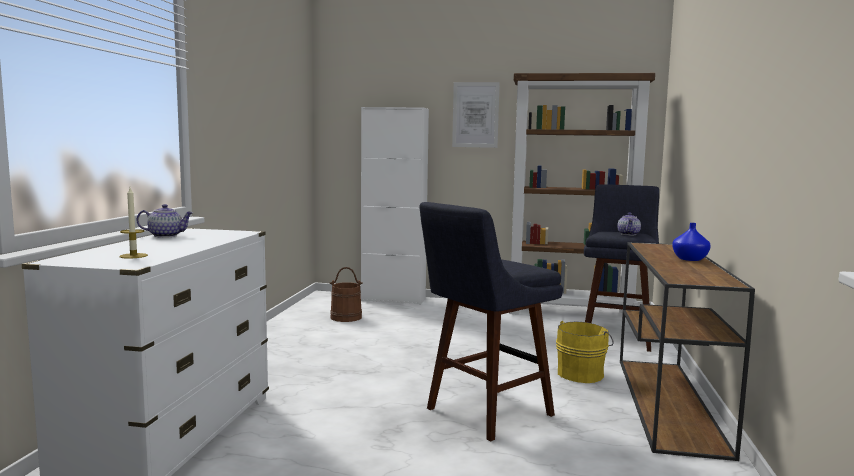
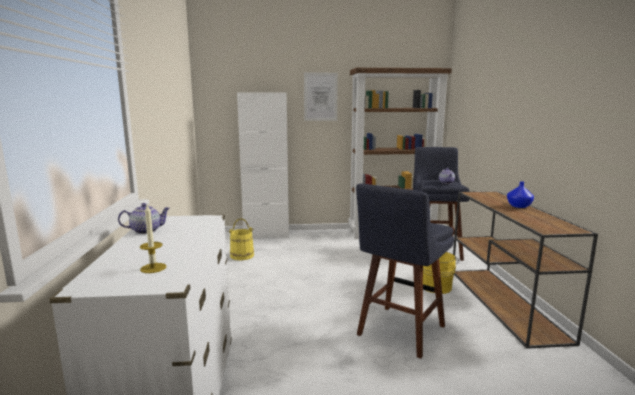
camera: 15 degrees left, 5 degrees up
(346, 317) = (242, 255): brown bucket -> yellow bucket

